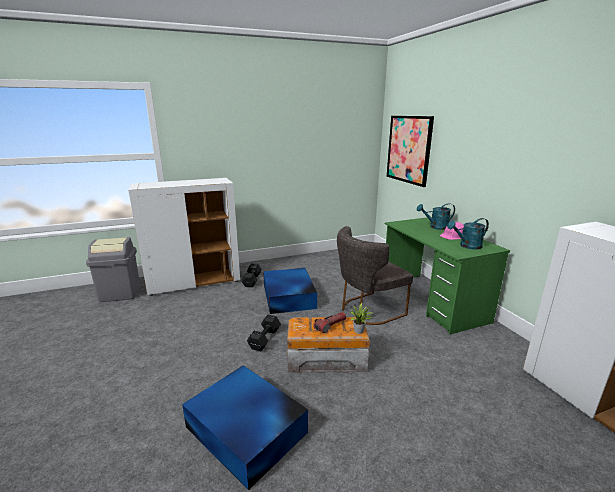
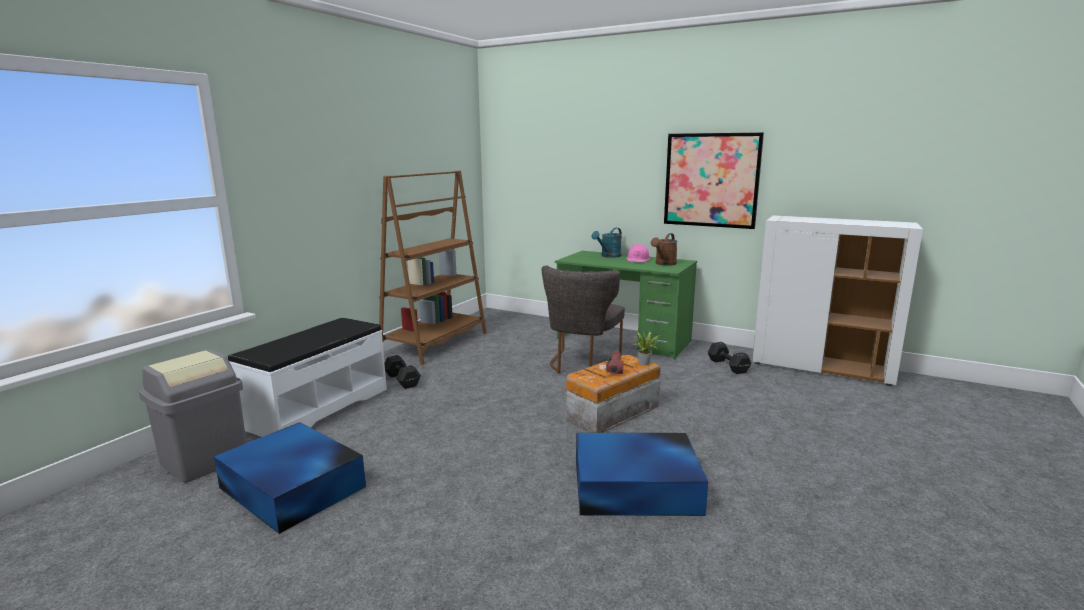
camera: 40 degrees left, 5 degrees down
(195, 282) = (317, 407): white cabinet -> white bench
(264, 340) = (524, 423): black dumbbell -> black dumbbell (728, 366)
(288, 297) = (480, 380): blue storage box -> blue storage box (293, 488)
(304, 262) = (435, 344): none -> brown bookcase
(409, 149) = (535, 174): picture -> picture (711, 180)
(467, 246) = (664, 264): turquoise watering can -> brown watering can

